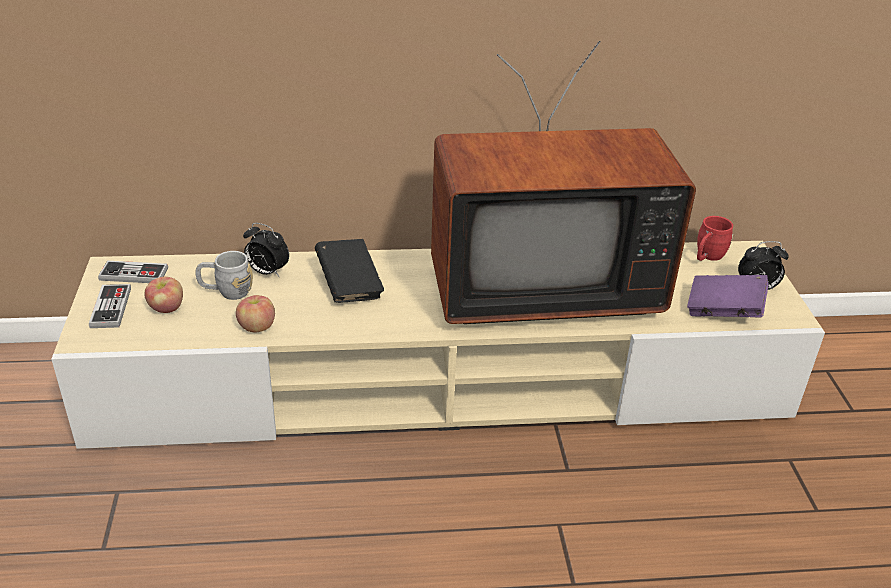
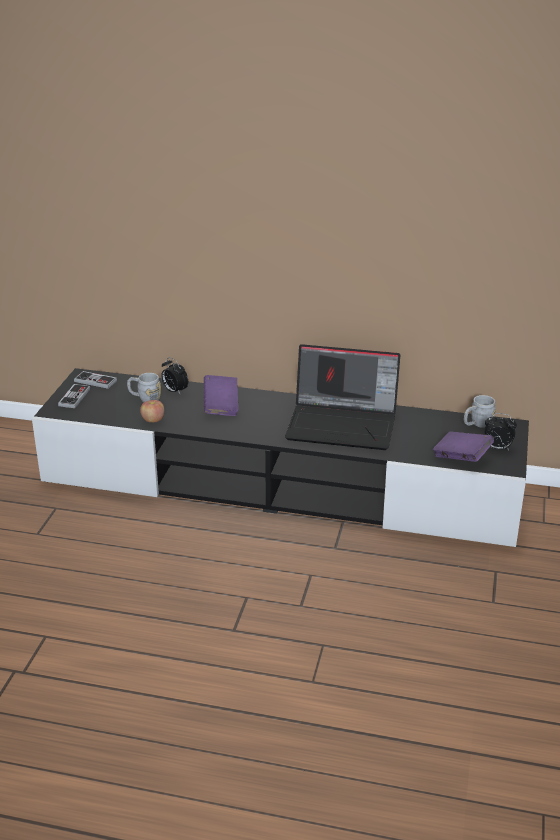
camera: 20 degrees right, 5 degrees down
(167, 308) = (106, 402): apple -> none
(349, 286) = (221, 406): black book -> purple book
(443, 384) = (281, 486): beige tv stand -> black tv stand
(538, 286) = (343, 424): television -> laptop
(707, 257) = (477, 424): red mug -> grey mug

